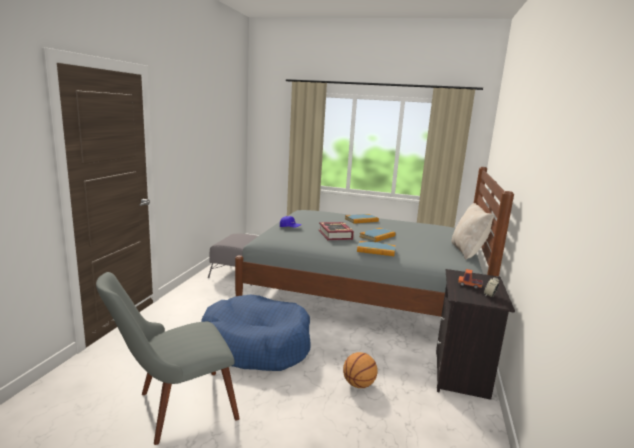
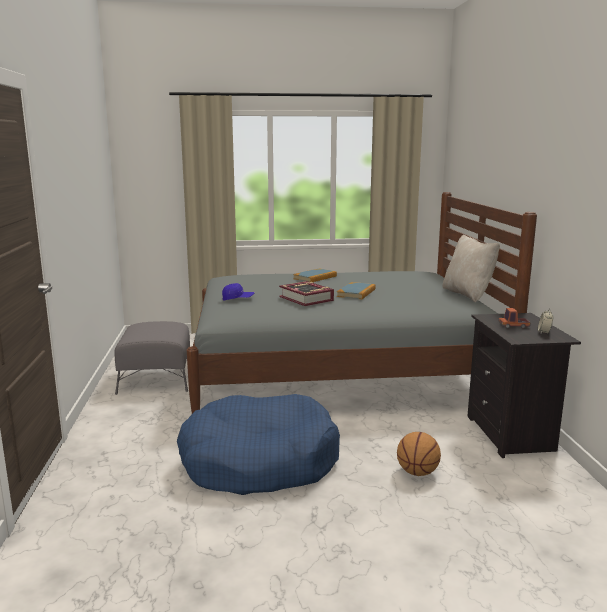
camera: 20 degrees left, 0 degrees up
(174, 409) = (223, 563): grey chair -> none
(376, 250) = (373, 308): book -> none

